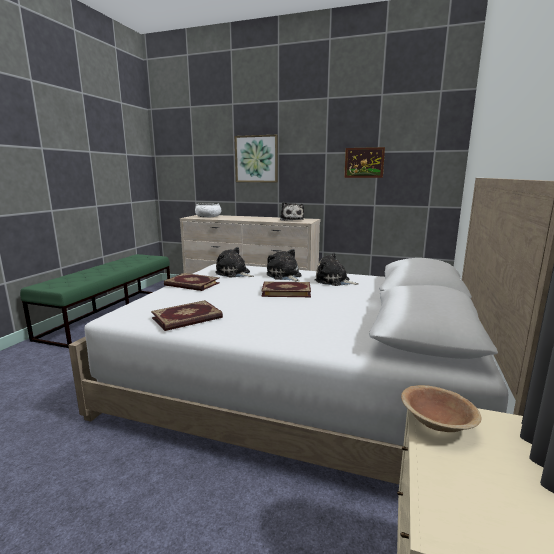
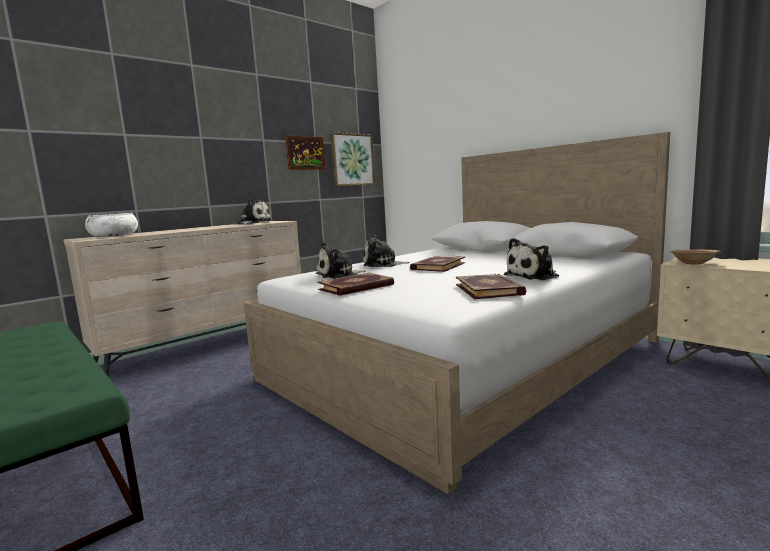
camera: 60 degrees left, 5 degrees down
(256, 159) = (169, 143): picture -> picture (352, 160)
(334, 281) = (425, 257): plush toy -> plush toy (534, 276)

